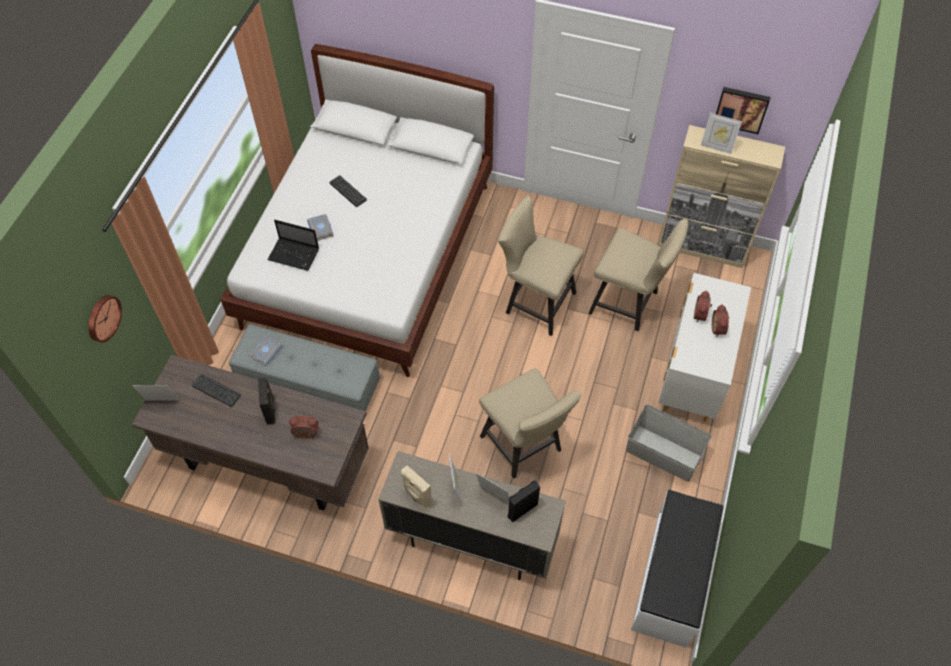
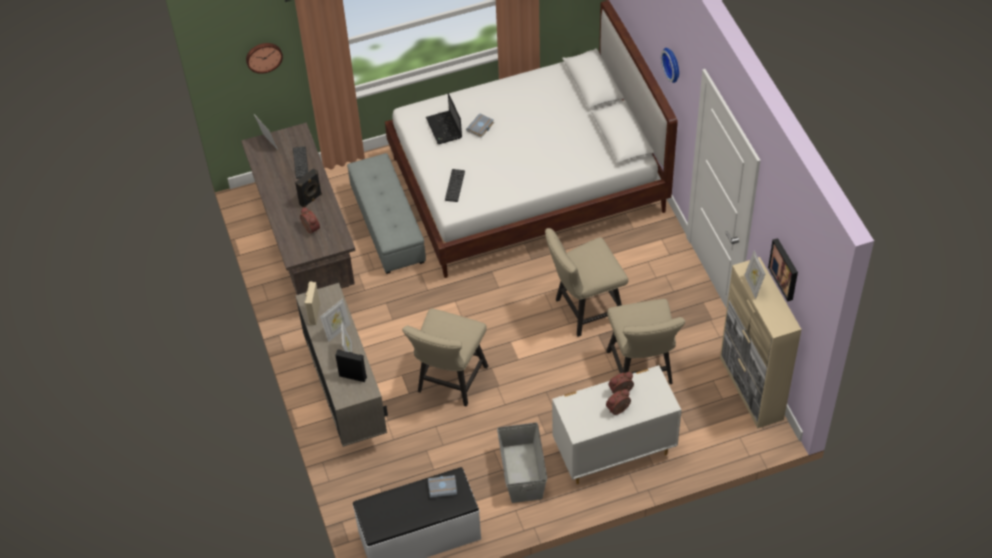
camera: 55 degrees right, 5 degrees down
(266, 351) = (372, 176): grey book -> grey book (443, 487)
(348, 191) = (528, 119): keyboard -> keyboard (455, 185)
(466, 33) = (673, 64): none -> wall clock
(535, 302) = (584, 311): beige chair -> beige chair turned 105 degrees counterclockwise

